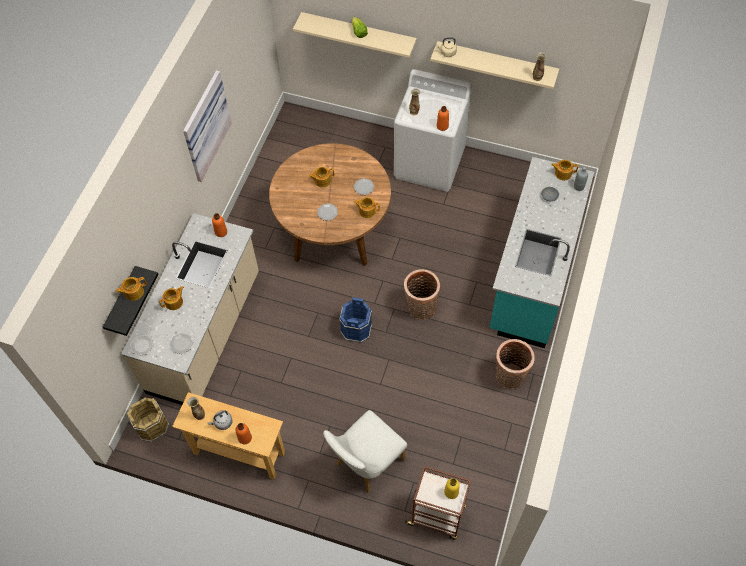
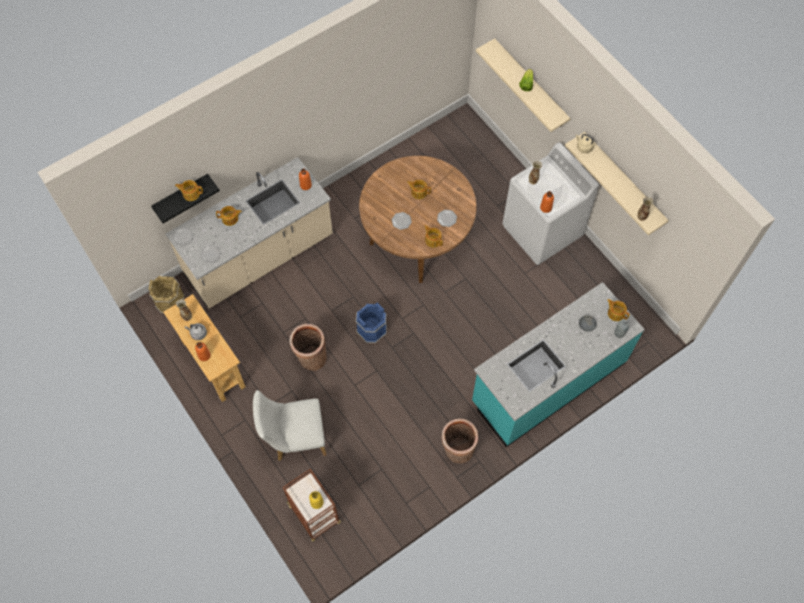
camera: 35 degrees right, 5 degrees up
(204, 125) = (339, 92): picture -> none
(420, 309) = (434, 347): basket -> basket (311, 358)

